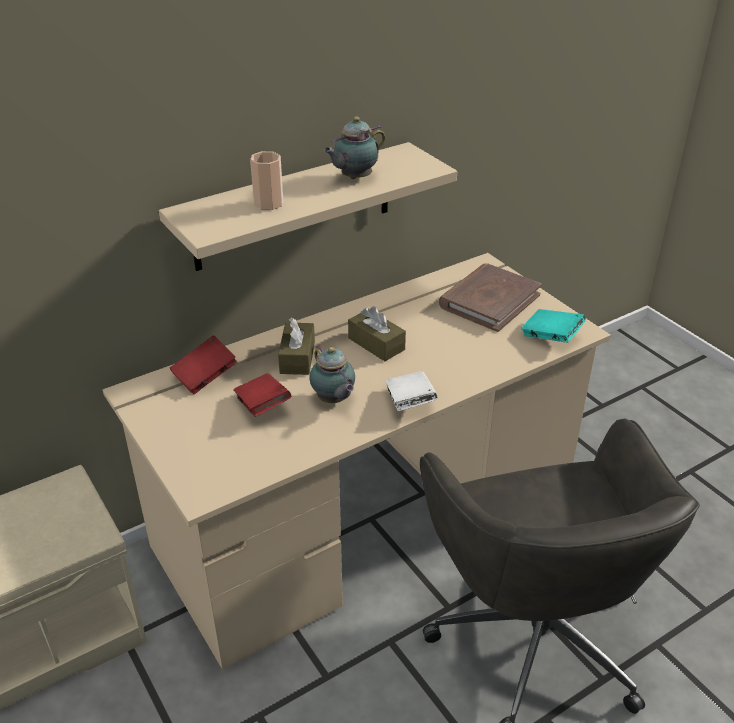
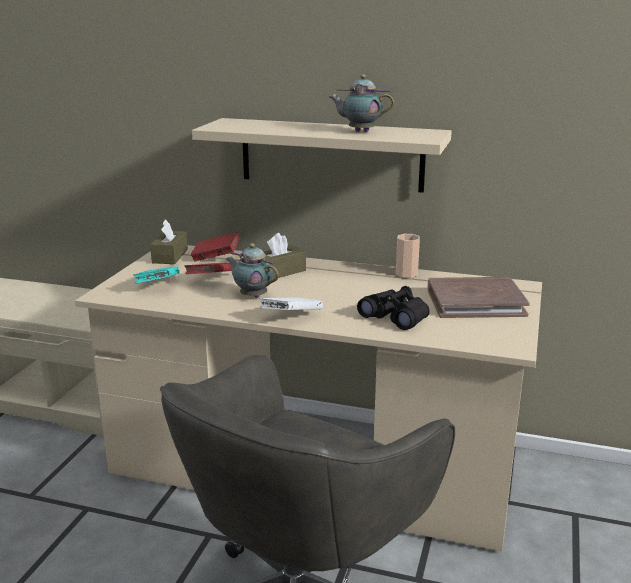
camera: 50 degrees right, 15 degrees down
(268, 203) = (278, 127): cup -> cup (406, 273)
(333, 400) = (252, 296): teapot -> teapot turned 105 degrees clockwise
(376, 344) = (340, 286): brown tissue box -> brown tissue box (170, 256)
(473, 350) = (396, 317): none -> black binoculars
(551, 337) = (476, 338): turquoise book -> turquoise book (158, 287)

